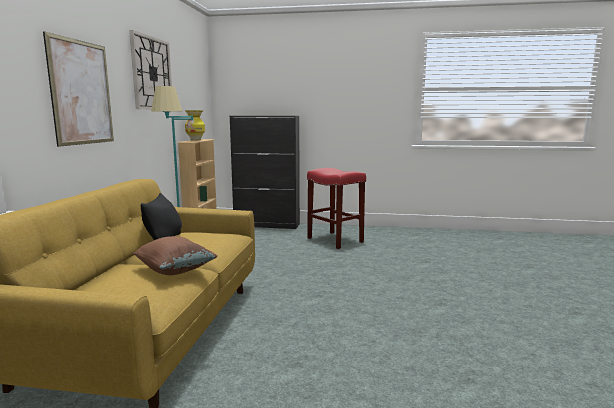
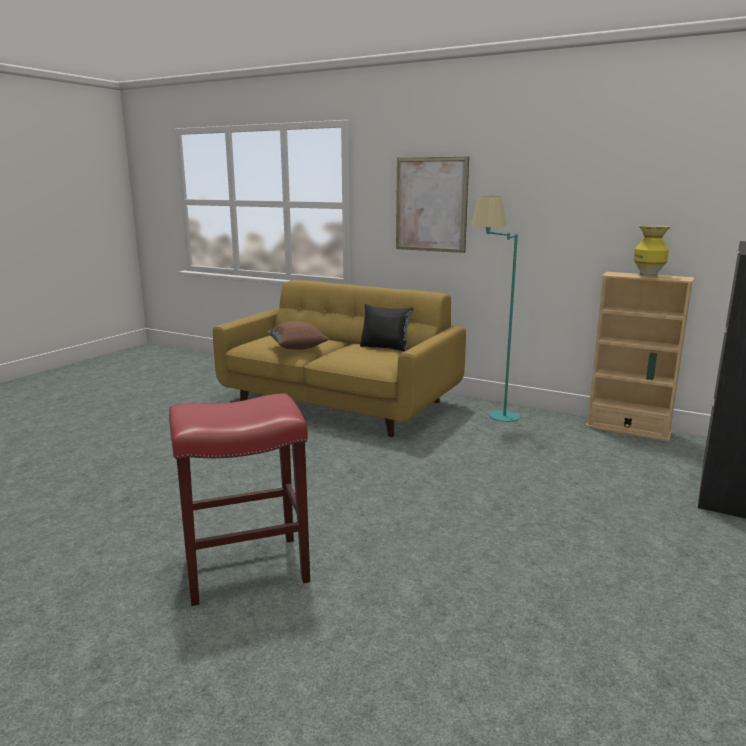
camera: 110 degrees right, 5 degrees up
(152, 73) = (562, 174): wall clock -> none
(335, 240) = (604, 534): red stool -> red stool (244, 570)

